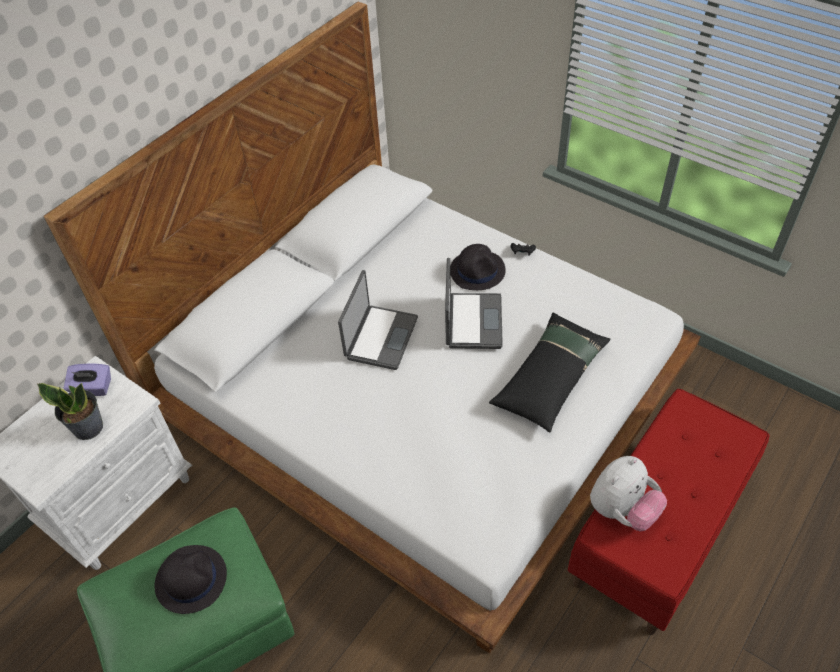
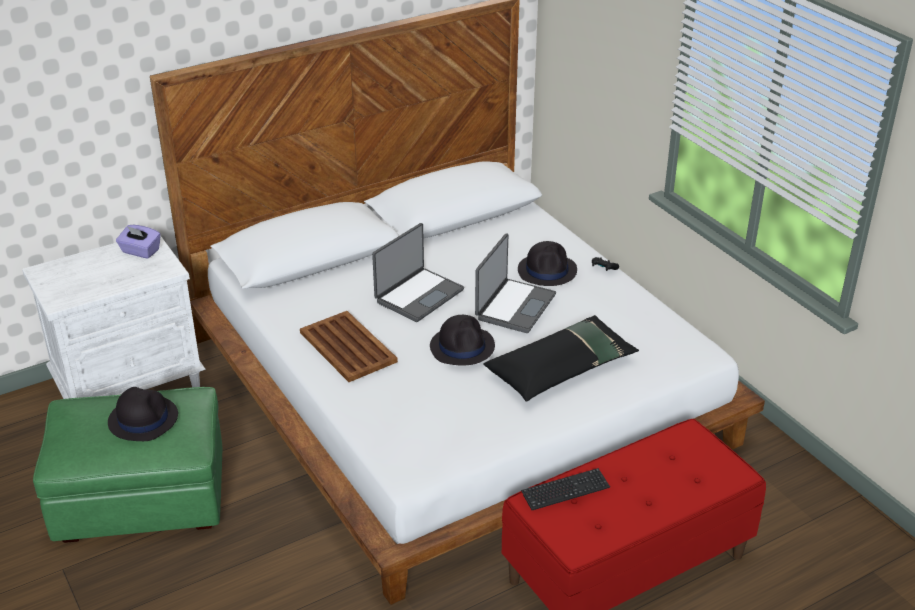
camera: 20 degrees right, 15 degrees down
(88, 427) = (120, 275): potted plant -> none
(349, 421) = (347, 346): none -> brown tray
(453, 384) = (462, 346): none -> black hat
(622, 510) = (565, 490): plush toy -> keyboard

